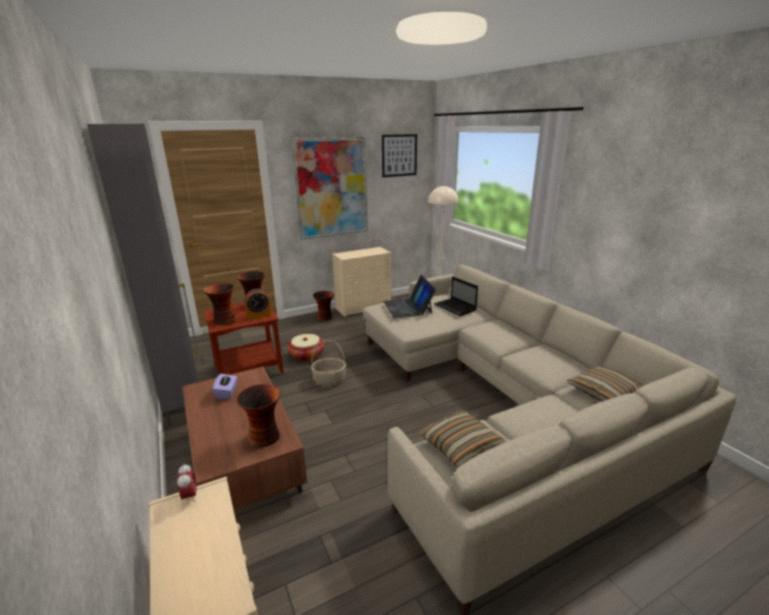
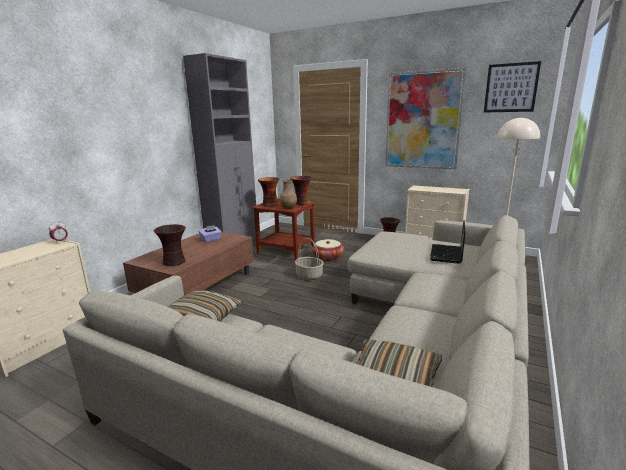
camera: 55 degrees right, 5 degrees down
(259, 316) = (288, 208): alarm clock -> brown vase
(408, 307) = (405, 239): laptop -> none

